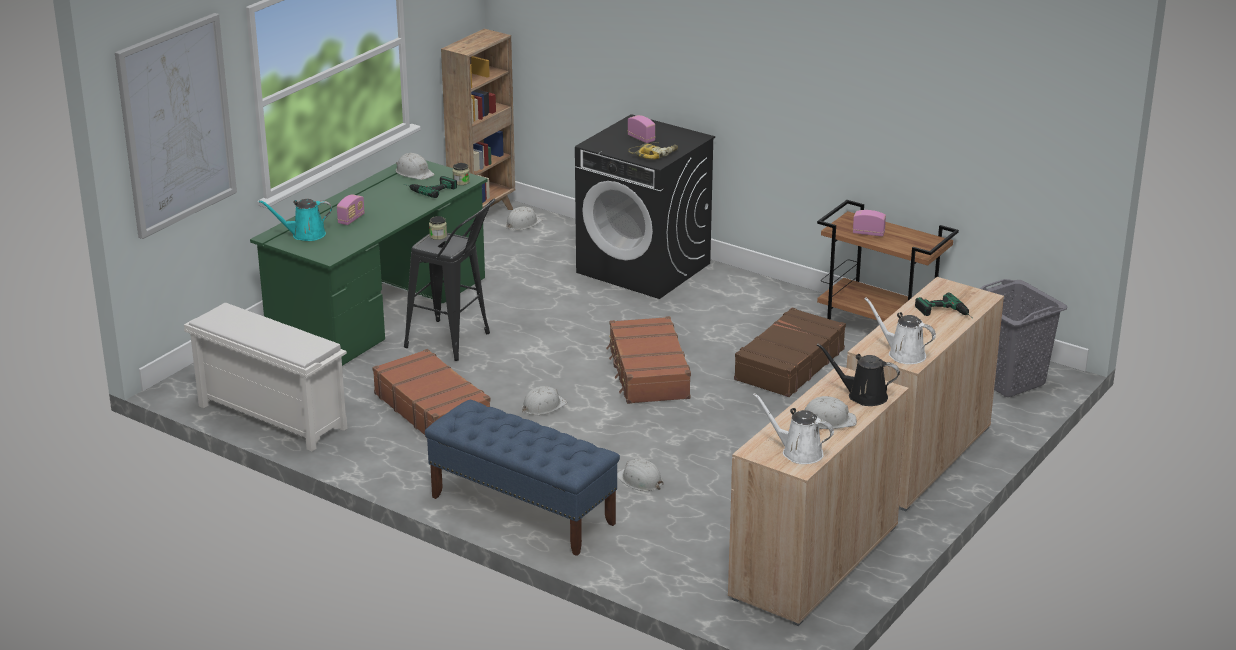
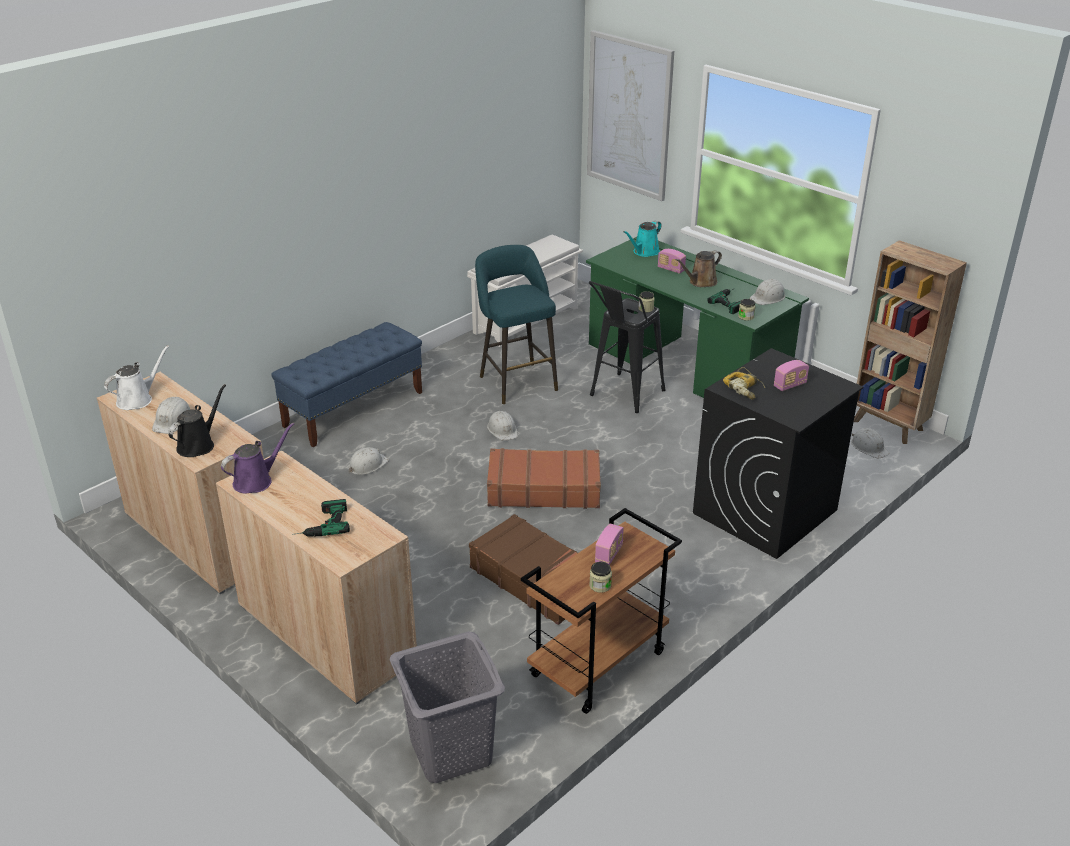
camera: 100 degrees right, 5 degrees up
(305, 235) = (644, 252): turquoise watering can -> turquoise watering can turned 135 degrees counterclockwise
(383, 204) = (700, 282): none -> brown watering can
(432, 408) = (516, 381): brown suitcase -> turquoise stool
(903, 354) = (256, 481): white watering can -> purple watering can
(907, 234) = (600, 585): none -> jar

